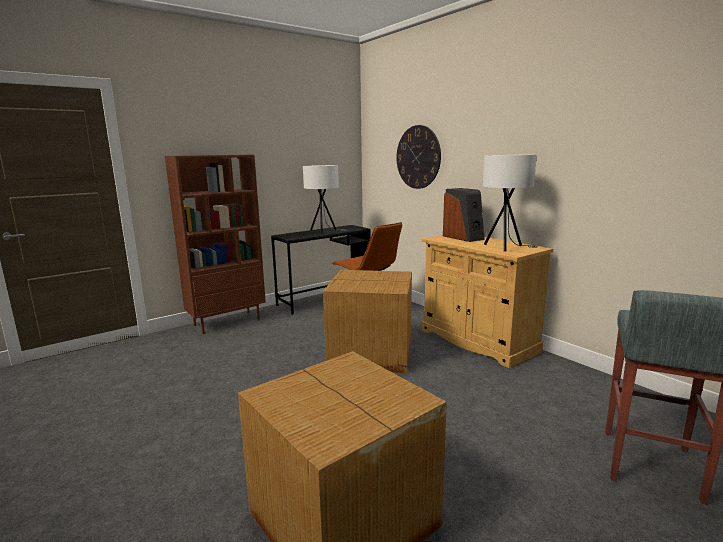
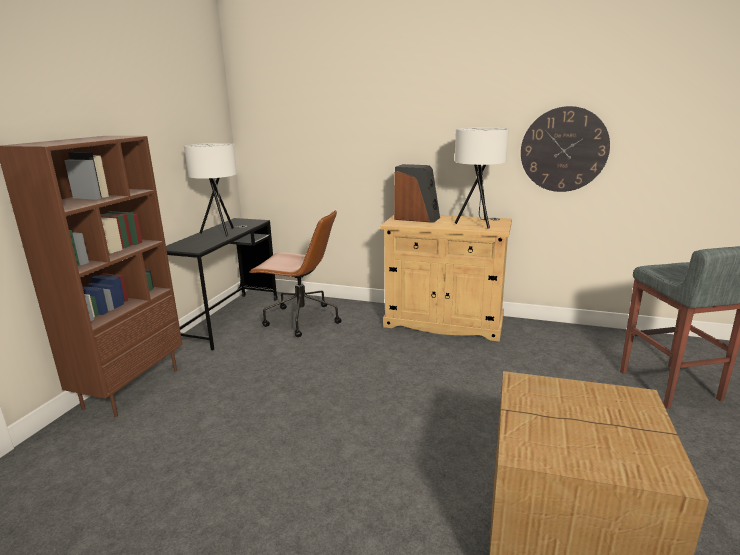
camera: 35 degrees left, 5 degrees up
(372, 353) = (368, 367): cardboard box -> none
(418, 157) = (330, 129): wall clock -> wall clock (564, 150)

